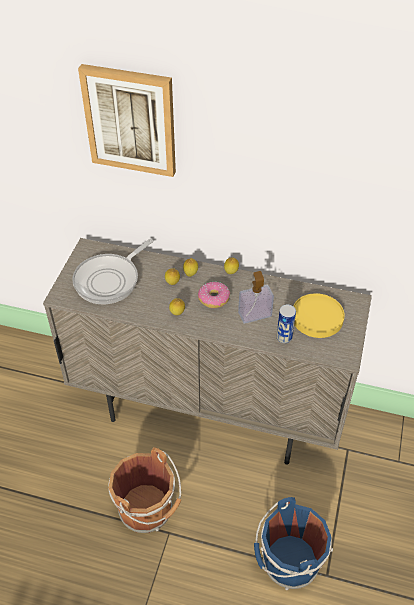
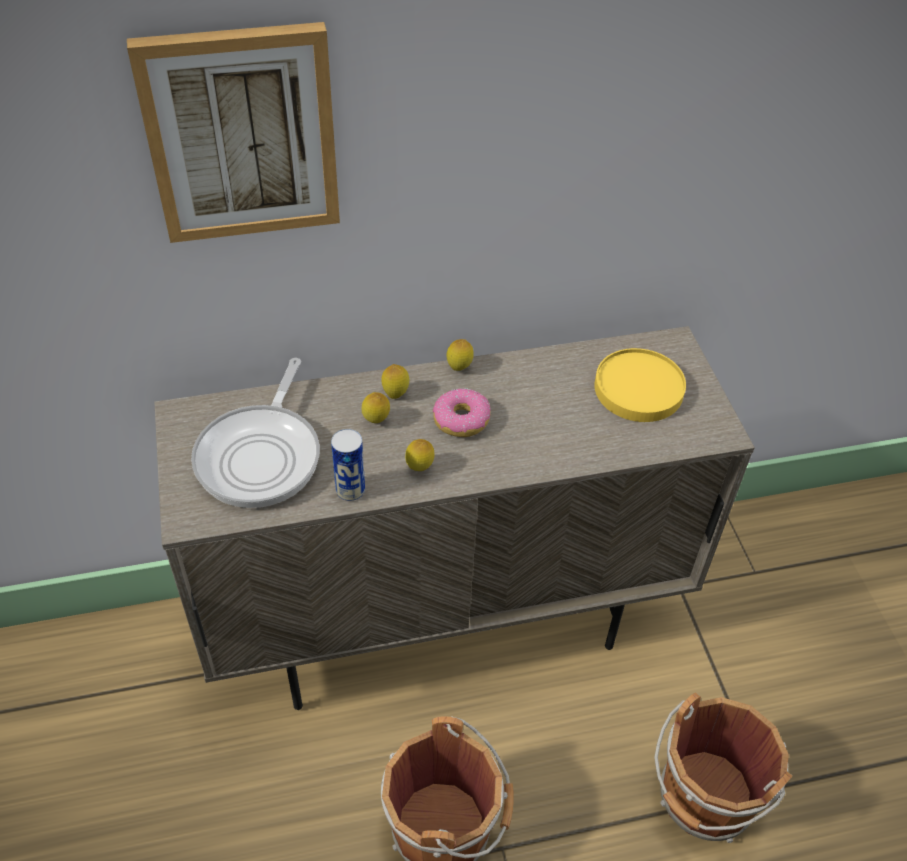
camera: 30 degrees left, 0 degrees up
(254, 314) = (543, 420): soap dispenser -> none
(284, 337) = (613, 439): can -> can (350, 490)
(288, 563) = (703, 799): blue bucket -> brown bucket

